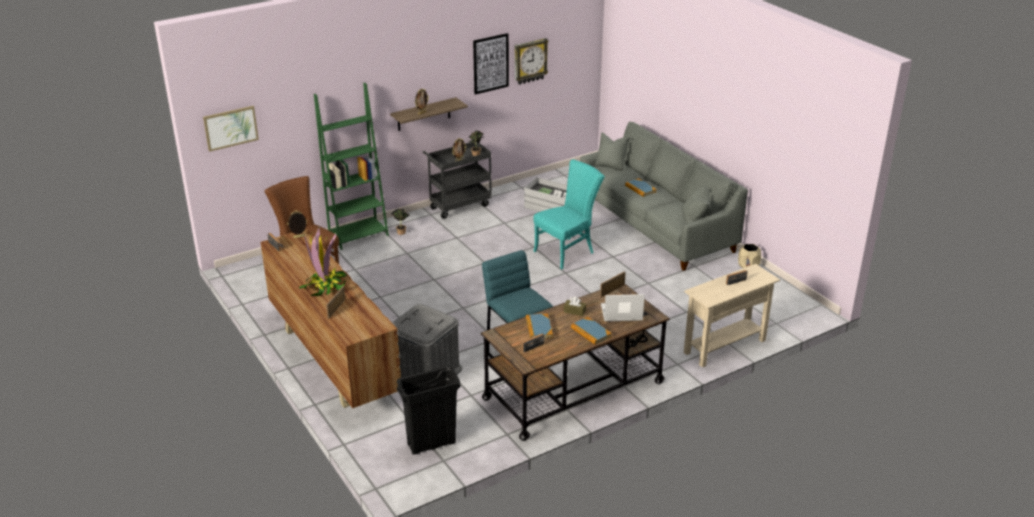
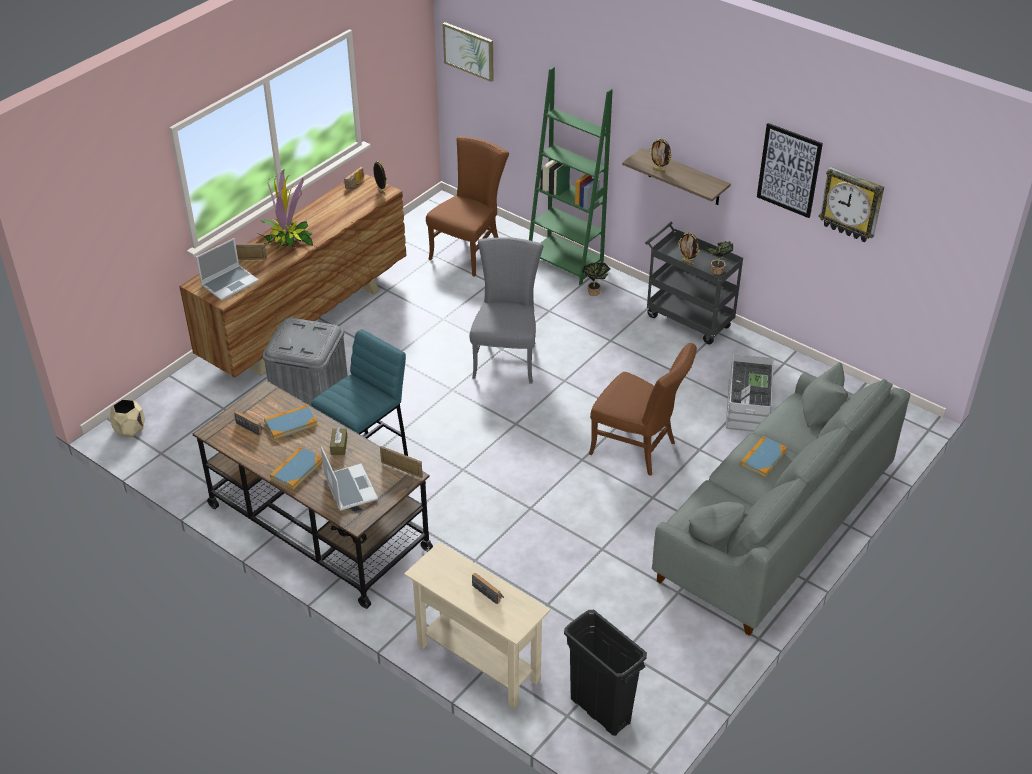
camera: 70 degrees right, 10 degrees up
(363, 320) = (230, 283): none -> laptop
(431, 444) = (186, 436): black trash can -> black trash can (599, 710)
(444, 279) = (506, 357): none -> grey chair
(567, 251) = (638, 449): turquoise chair -> brown chair
(748, 266) = (715, 658): beige planter -> beige planter (129, 430)

